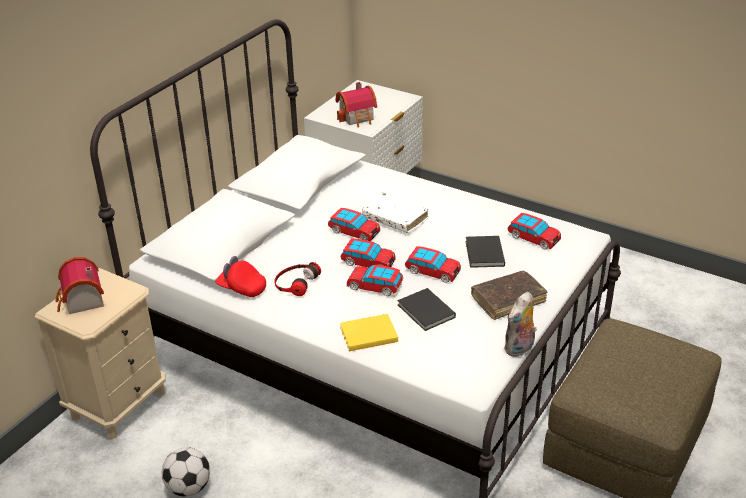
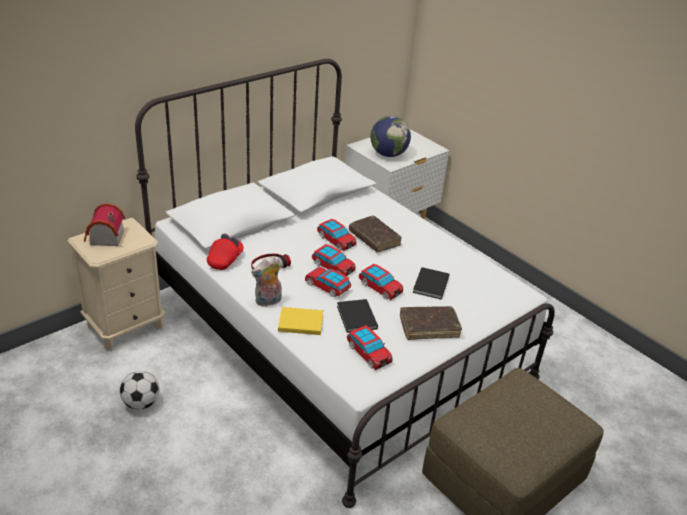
camera: 15 degrees right, 0 degrees up
(241, 288) = (225, 260): red cap -> red cap turned 75 degrees clockwise
(358, 117) = (388, 154): toy house -> globe
(395, 219) = (374, 239): white book -> brown book
(519, 349) = (415, 370): plush toy -> plush toy (268, 301)
(533, 238) = (478, 283): toy car -> toy car (368, 353)

